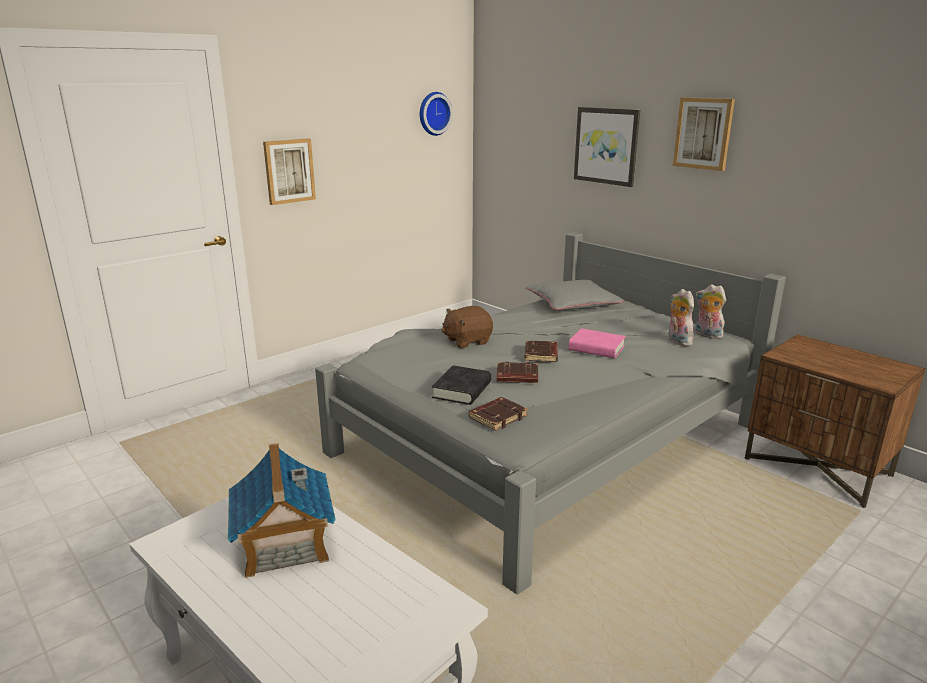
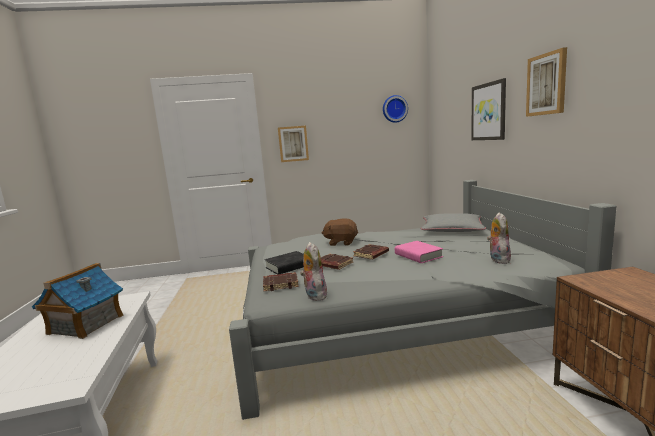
camera: 35 degrees right, 10 degrees down
(707, 335) = (535, 259): plush toy -> plush toy (314, 295)

